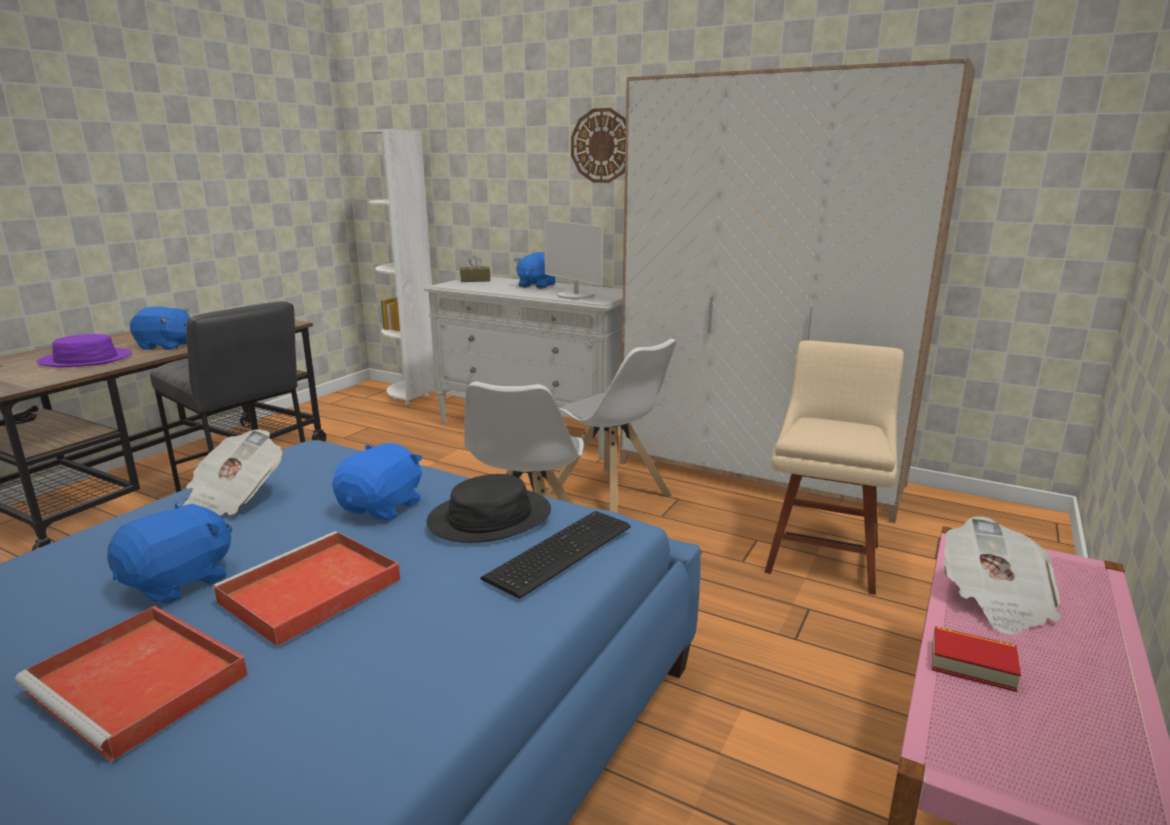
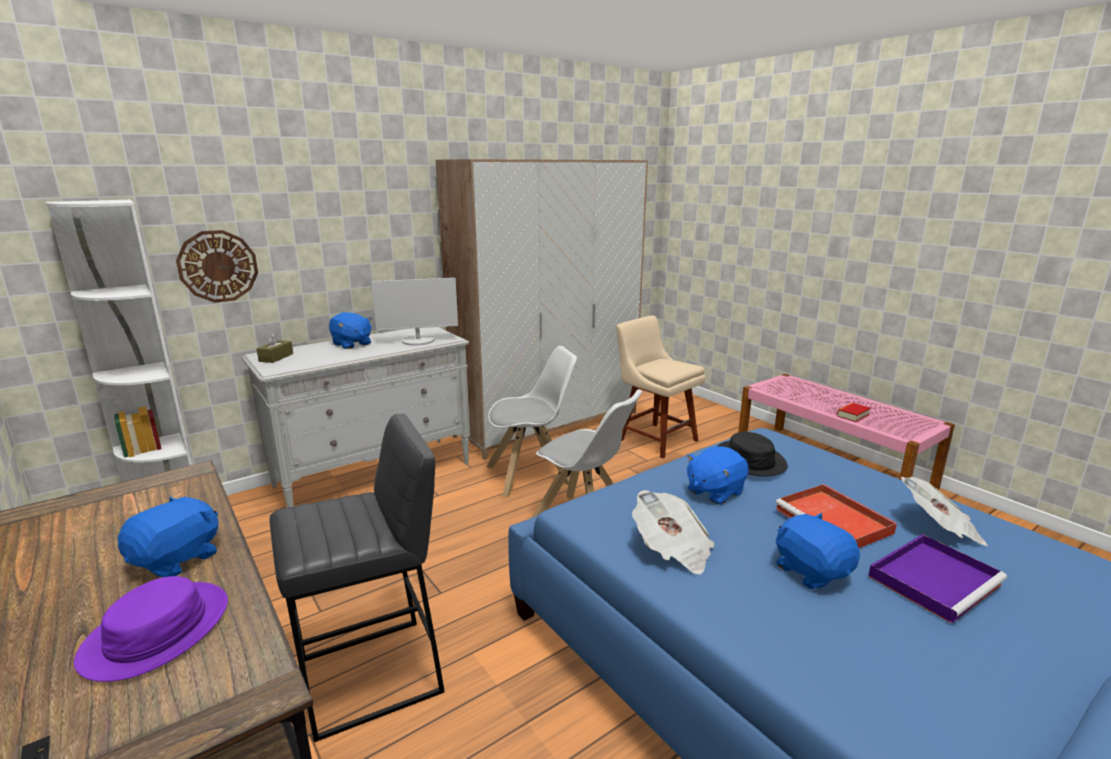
camera: 65 degrees left, 0 degrees up
(141, 684) = (934, 579): red tray -> purple tray
(383, 507) = (714, 491): blue plush toy -> blue plush toy turned 90 degrees counterclockwise
(556, 551) = (796, 450): keyboard -> none
(602, 146) = (378, 209): wall clock -> wall clock (218, 266)
(995, 601) = (809, 398): newspaper -> newspaper (939, 528)

